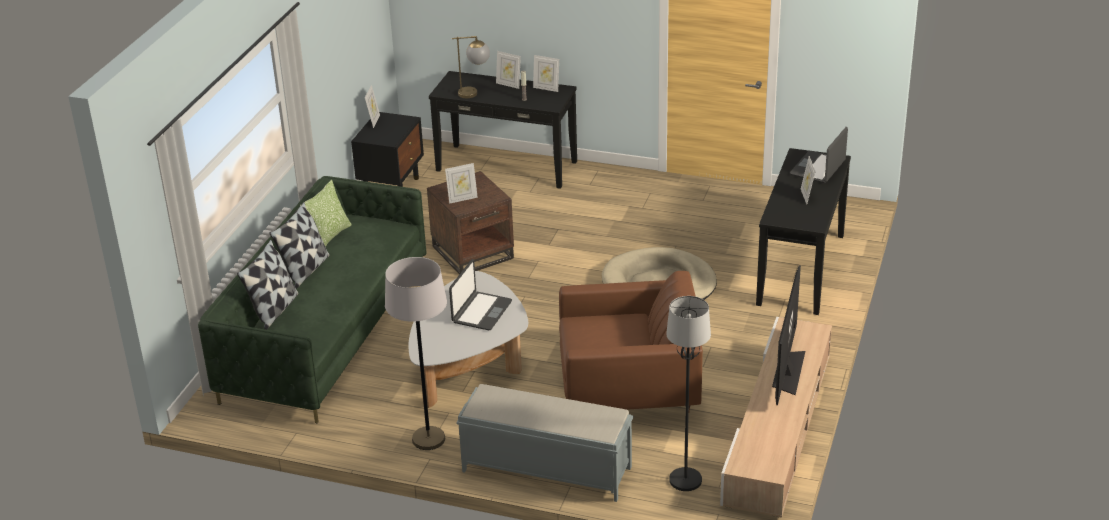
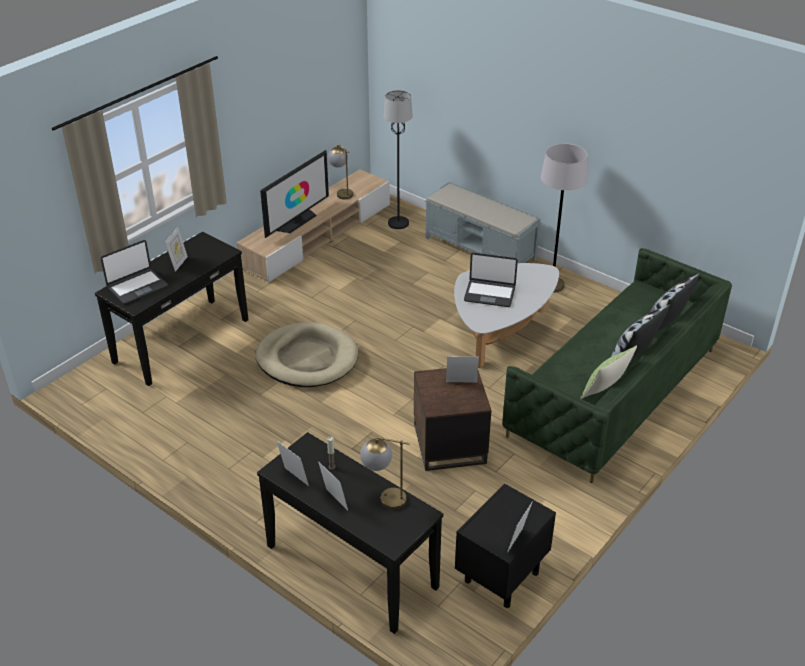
camera: 160 degrees left, 5 degrees up
(481, 312) = (489, 294): laptop -> laptop turned 120 degrees counterclockwise
(629, 390) = (393, 282): brown armchair -> none
(772, 433) = (341, 192): none -> table lamp

